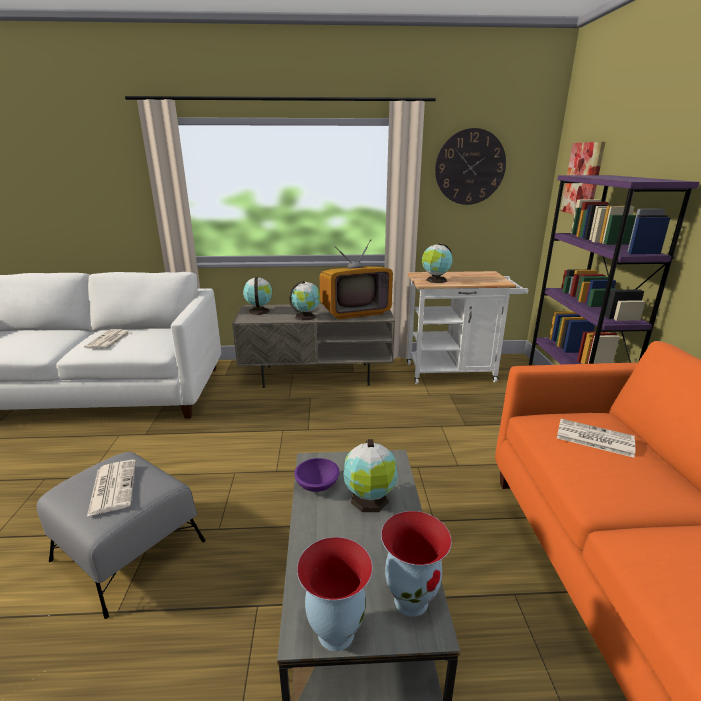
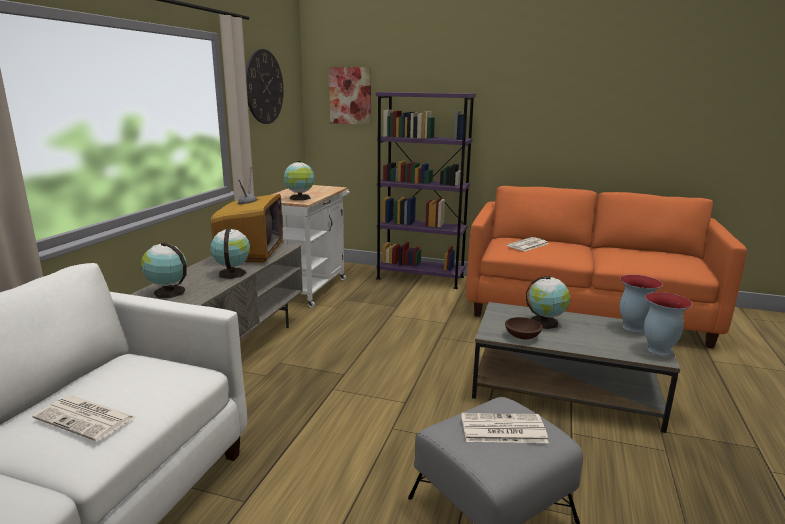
camera: 70 degrees left, 5 degrees down
(316, 484) = (522, 336): purple bowl -> brown bowl

